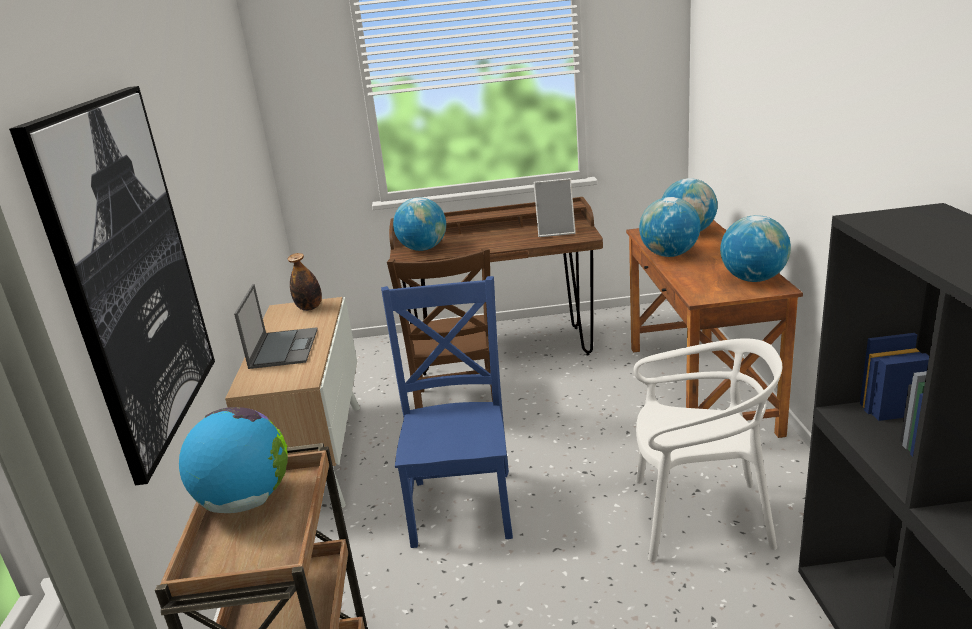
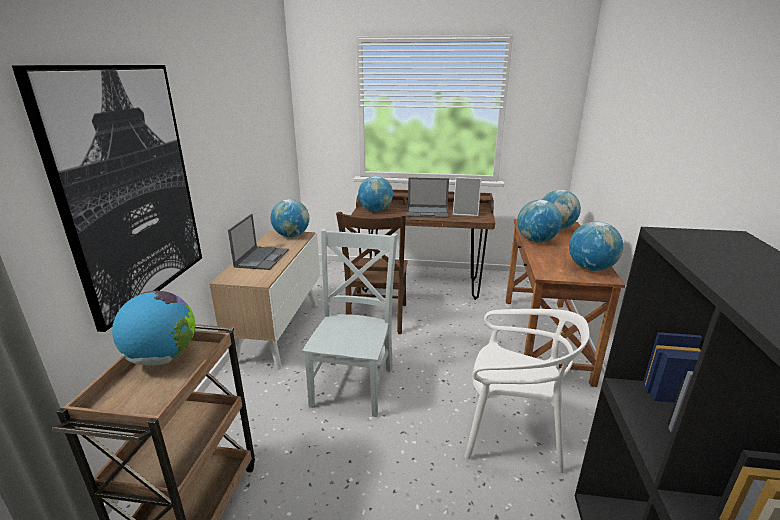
camera: 10 degrees right, 0 degrees up
(309, 308) = (292, 236): bottle -> globe
(462, 503) = (354, 383): blue chair -> grey chair
(501, 239) = (428, 212): none -> laptop

